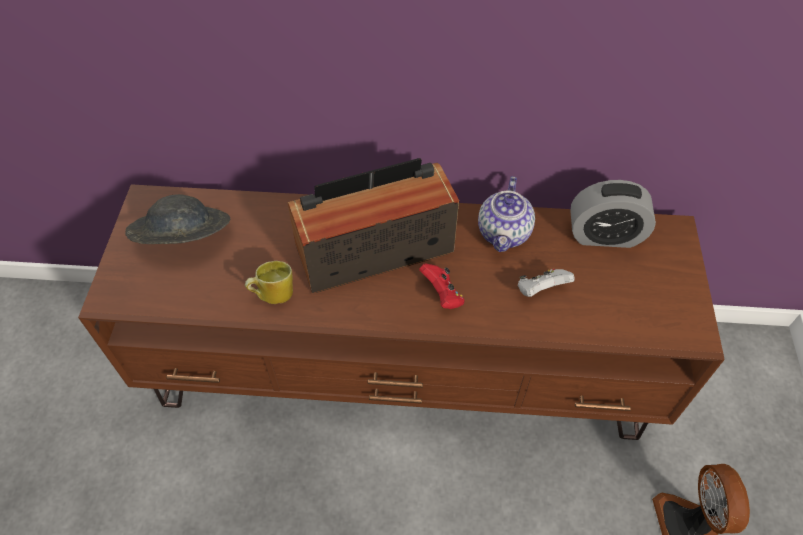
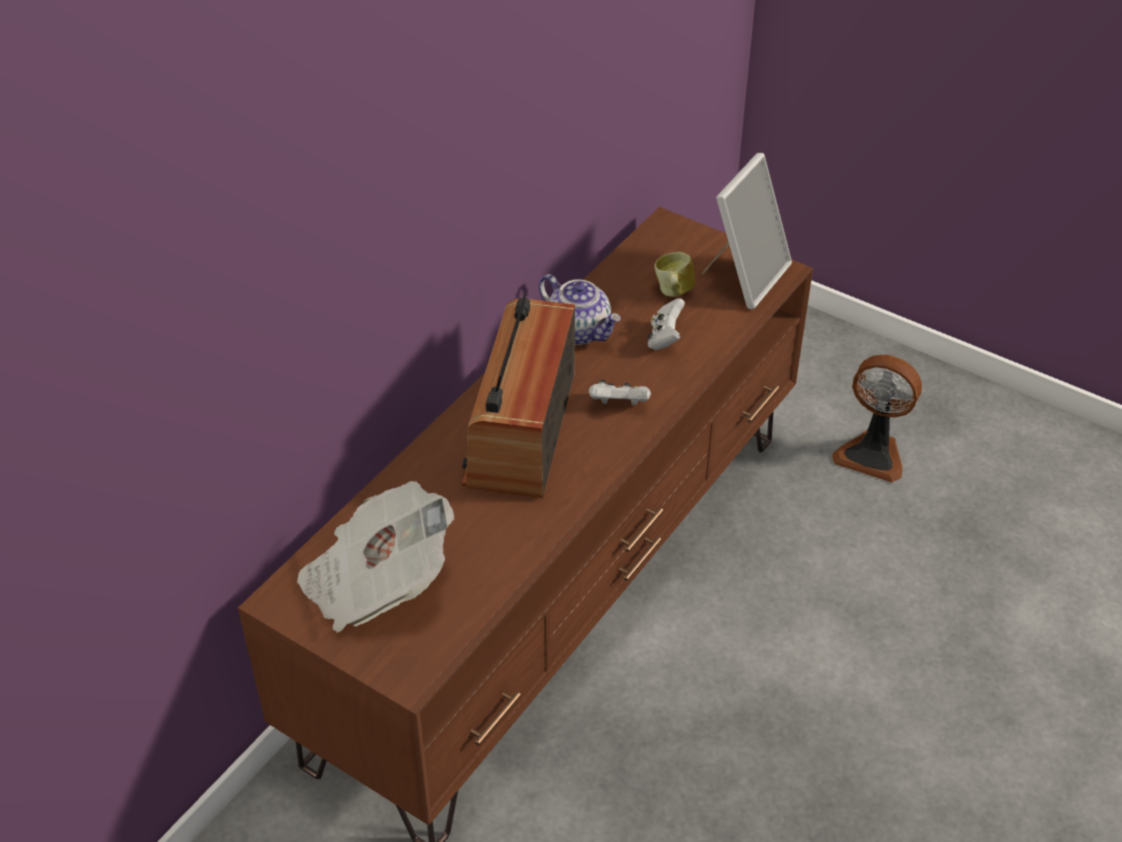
camera: 60 degrees left, 10 degrees down
(183, 240) = (377, 582): grey hat -> newspaper
(273, 294) = (518, 530): mug -> mug (672, 293)
(442, 295) = (619, 405): red game controller -> white game controller
(604, 235) = (636, 269): alarm clock -> none
(664, 312) = (744, 276): none -> picture frame

